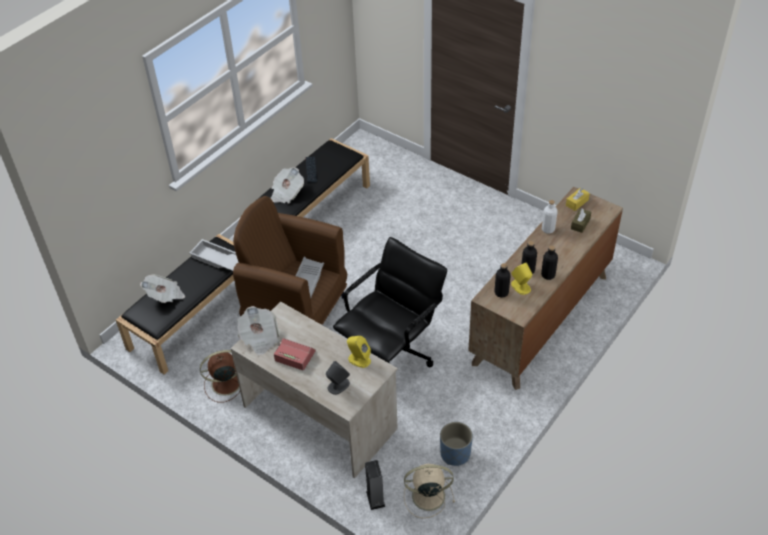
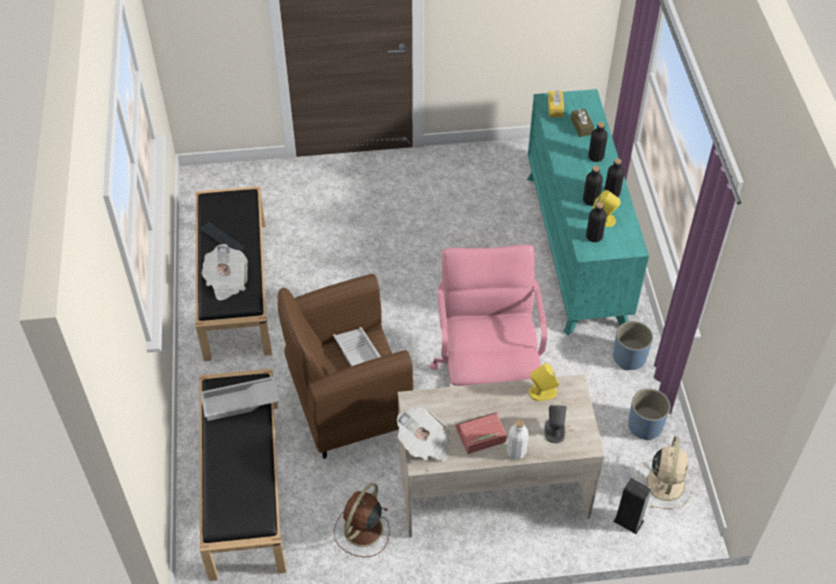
camera: 45 degrees left, 5 degrees up
(165, 296) = (231, 482): newspaper -> none
(392, 354) = (486, 377): black office chair -> pink office chair
(426, 496) = (665, 482): beige fan -> beige fan turned 150 degrees clockwise
(496, 407) = (629, 357): none -> blue planter
(541, 319) = (576, 249): brown dresser -> turquoise dresser
(548, 229) = (561, 149): white bottle -> white bottle (516, 452)
(566, 247) = (595, 157): none -> black bottle

